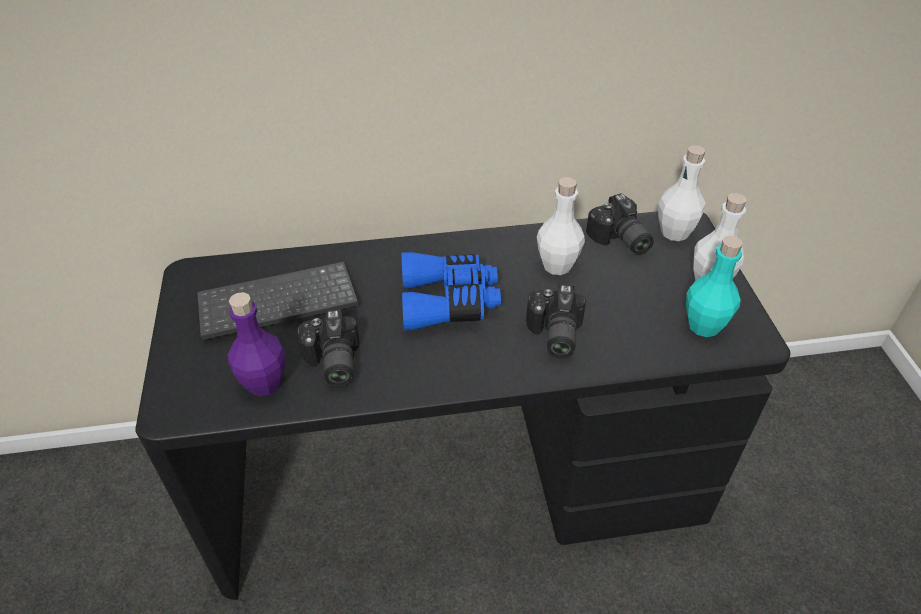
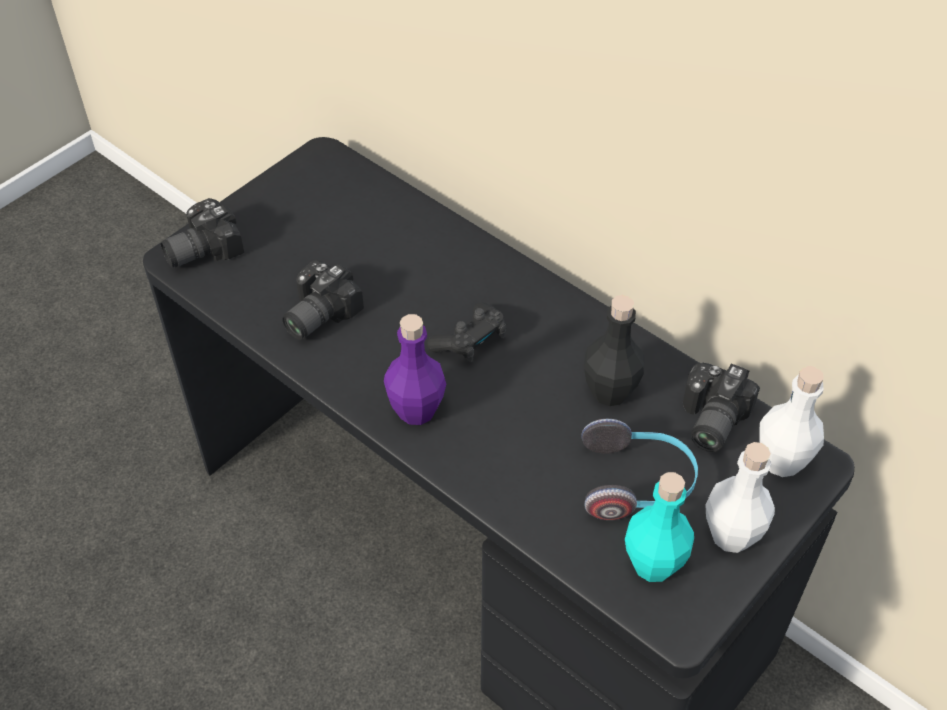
camera: 50 degrees right, 5 degrees up
(264, 383) = (255, 289): purple bottle -> purple bottle (416, 410)
(276, 305) = (343, 233): keyboard -> none
(449, 301) = (470, 342): blue binoculars -> black game controller
(552, 335) = (507, 445): camera -> camera (200, 249)
(557, 265) = (610, 391): white bottle -> black bottle
(638, 296) = (637, 483): none -> headphones

